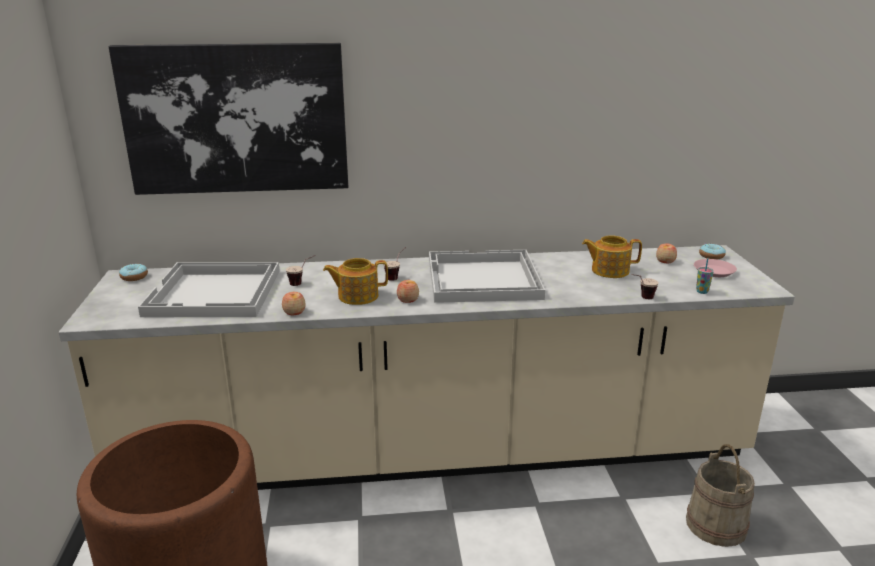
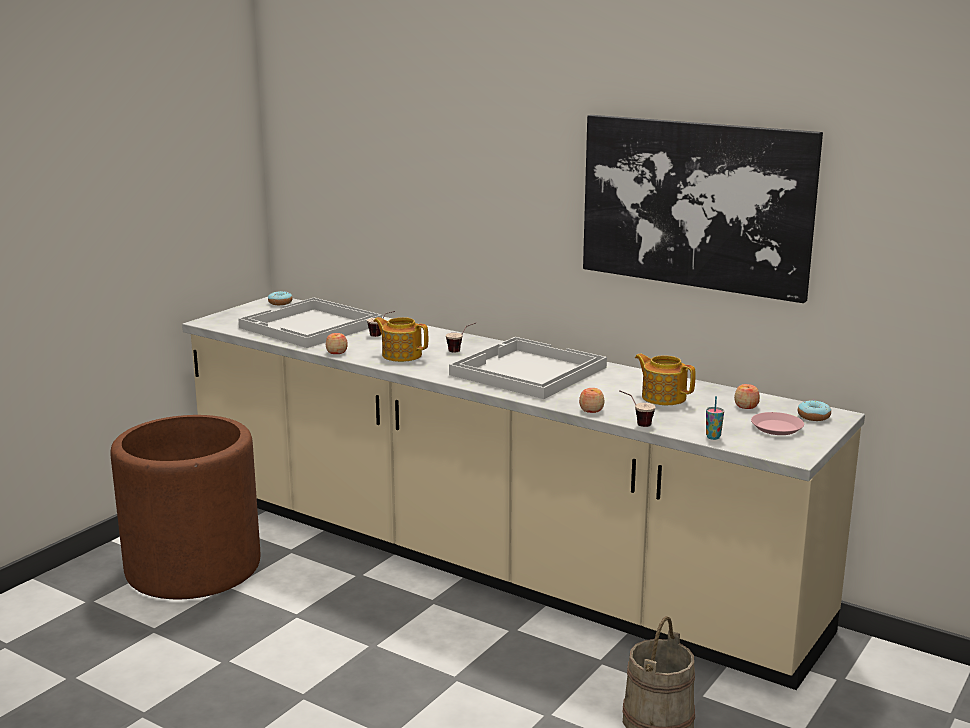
camera: 40 degrees right, 5 degrees down
(236, 119) = (373, 173): picture -> picture (696, 204)
(408, 300) = (433, 368): apple -> apple (591, 410)

